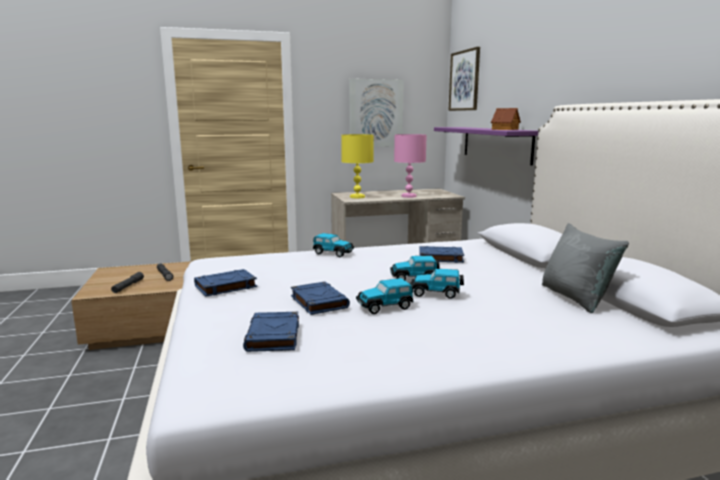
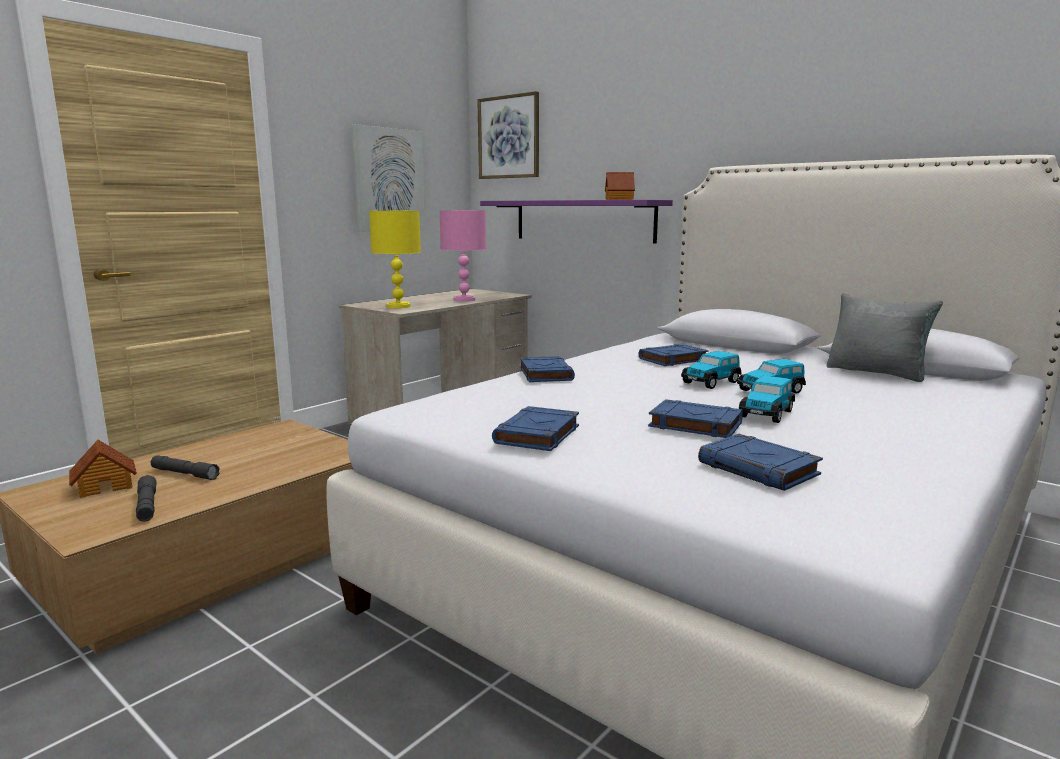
camera: 35 degrees left, 0 degrees up
(132, 273) = (105, 485): none -> toy house
(332, 253) = (545, 374): toy car -> blue book

